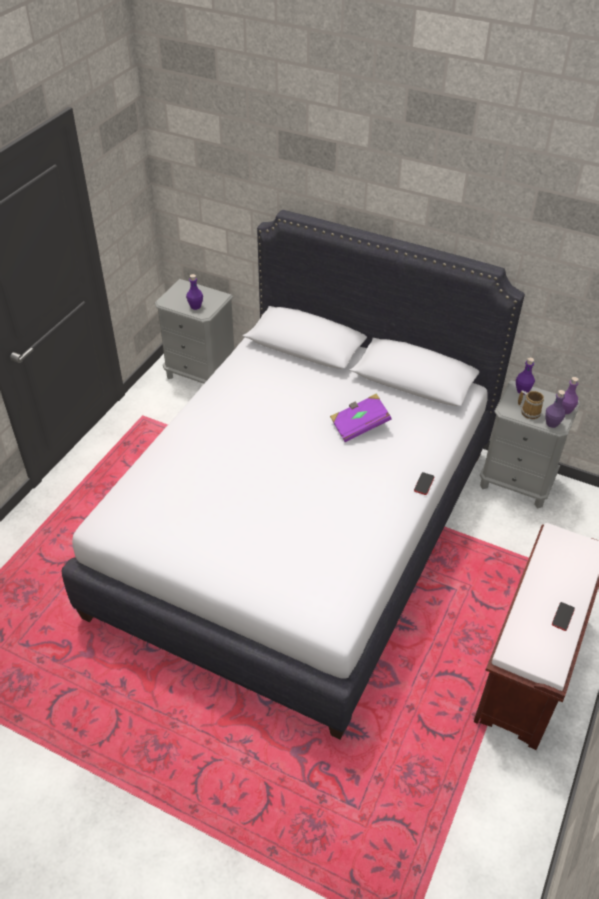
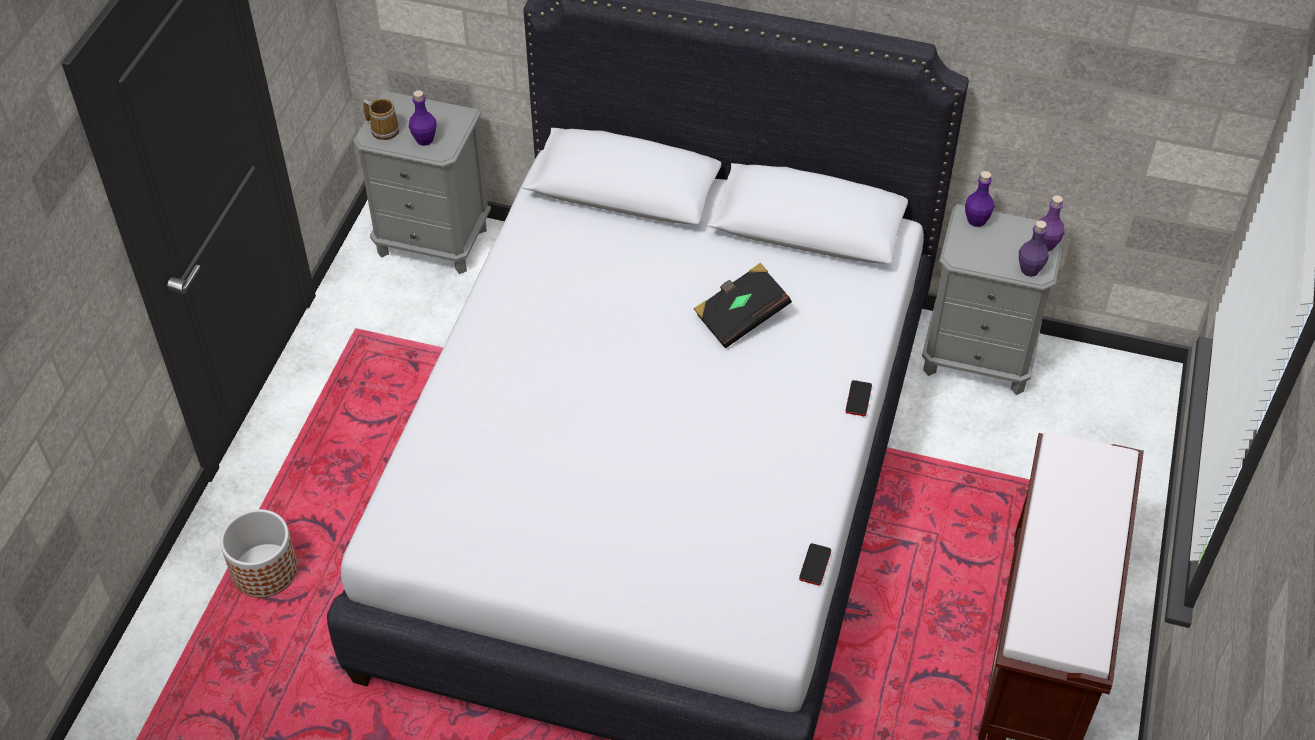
camera: 10 degrees left, 5 degrees up
(49, 544) = (265, 571): none -> planter
(359, 426) = (741, 317): purple book -> black book
(529, 411) = (993, 254): mug -> mug (384, 129)
(563, 616) = (1092, 571): phone -> phone (815, 565)

